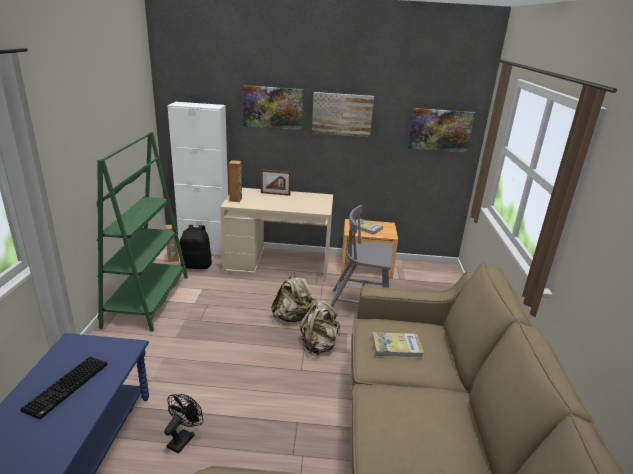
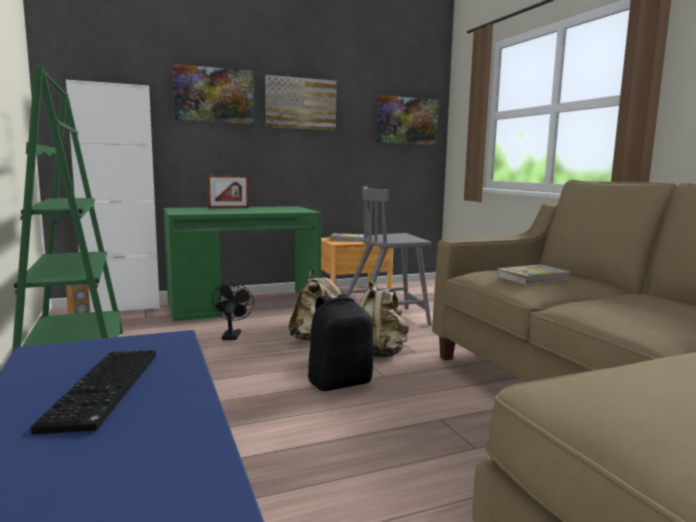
camera: 25 degrees left, 15 degrees down
(183, 438) = (301, 480): black fan -> black fan (232, 335)
(196, 265) = (125, 321): black backpack -> black backpack (339, 382)
(236, 199) = (182, 211): brown speaker -> none
(278, 263) = (243, 304): beige desk -> green desk

